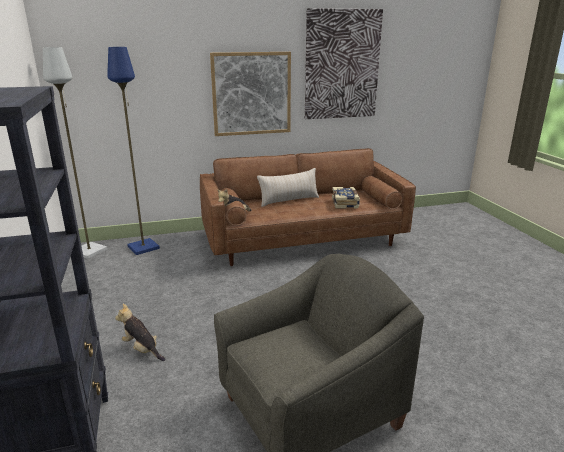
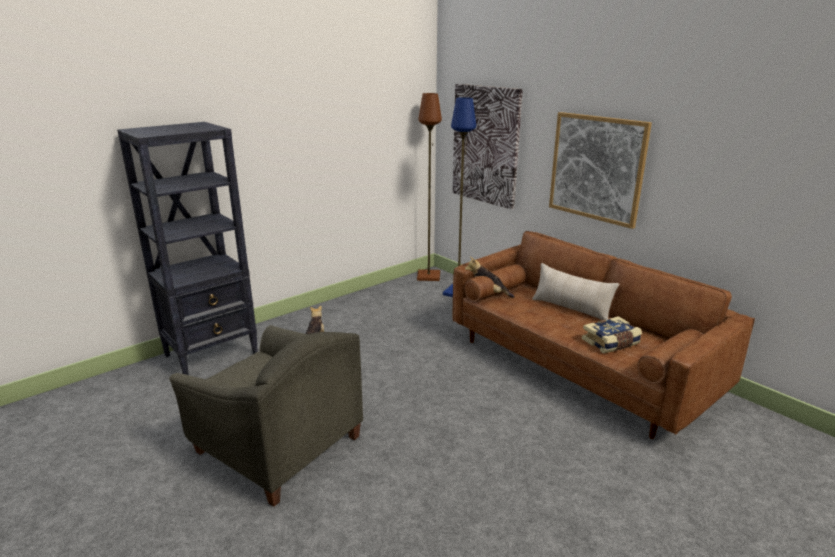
camera: 65 degrees right, 0 degrees up
(89, 251) = (429, 276): grey floor lamp -> brown floor lamp
(342, 65) = (729, 153): picture -> picture (485, 145)

